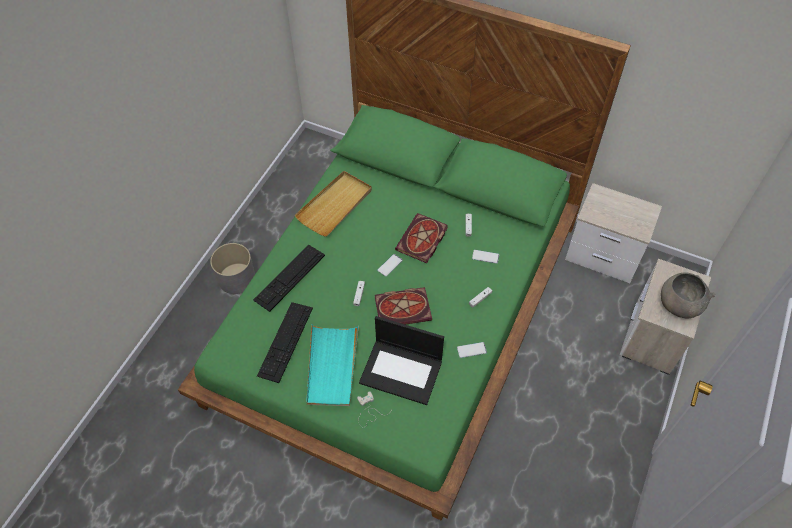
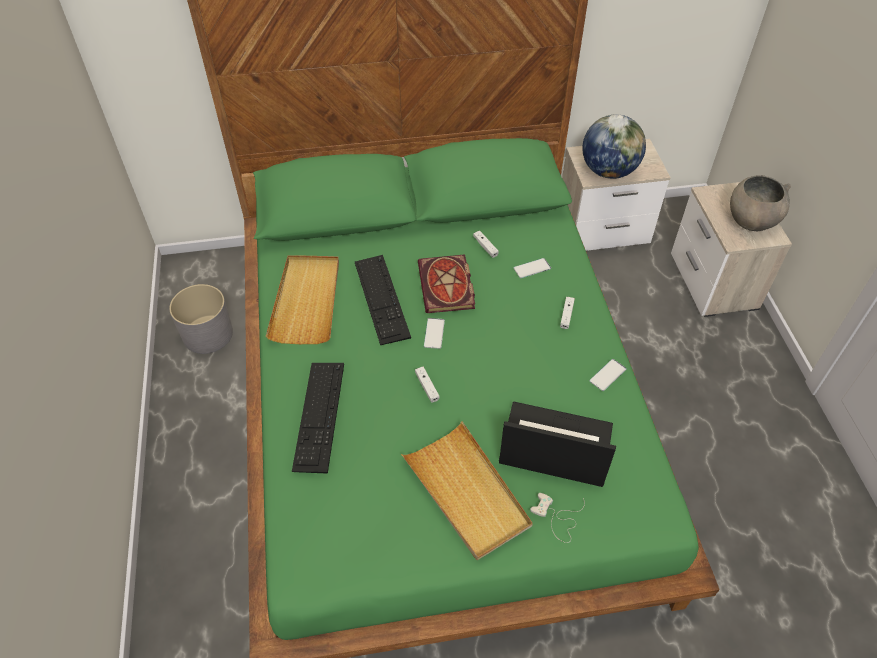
camera: 35 degrees left, 5 degrees down
(237, 278) = (204, 478): grey planter -> grey planter (208, 334)
(285, 341) = (381, 497): keyboard -> keyboard (381, 298)
(332, 366) = (467, 492): turquoise tray -> beige tray
(402, 371) = (554, 445): laptop -> laptop turned 150 degrees counterclockwise
(404, 308) = (493, 372): book -> none
(606, 215) = (608, 171): none -> globe

